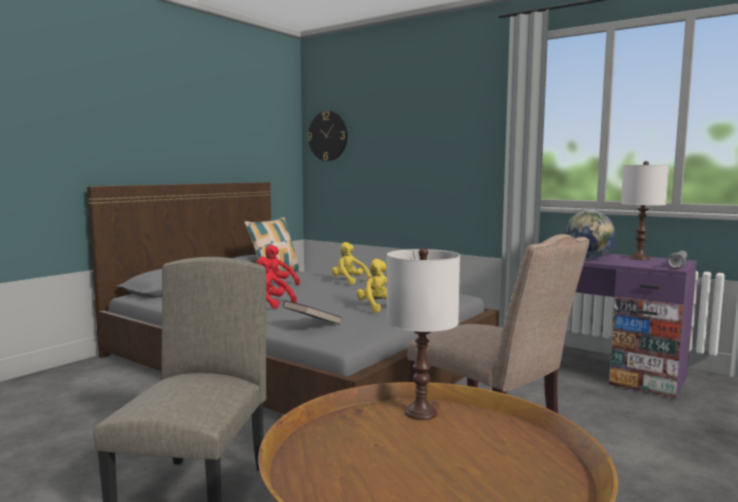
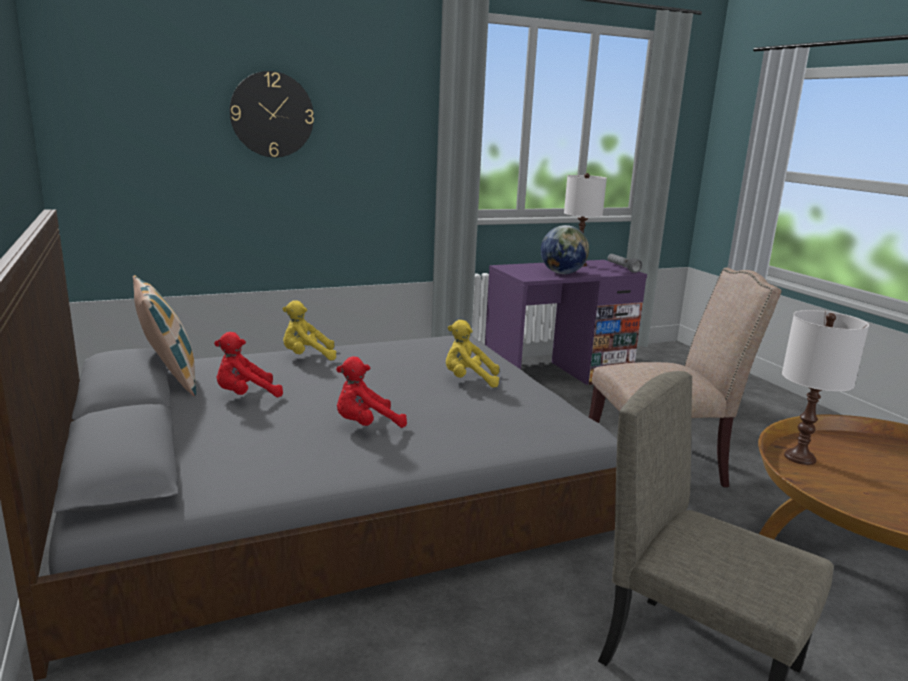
camera: 60 degrees left, 10 degrees up
(312, 325) = (516, 427): black book -> none
(328, 136) = (107, 112): wall clock -> wall clock (272, 114)

